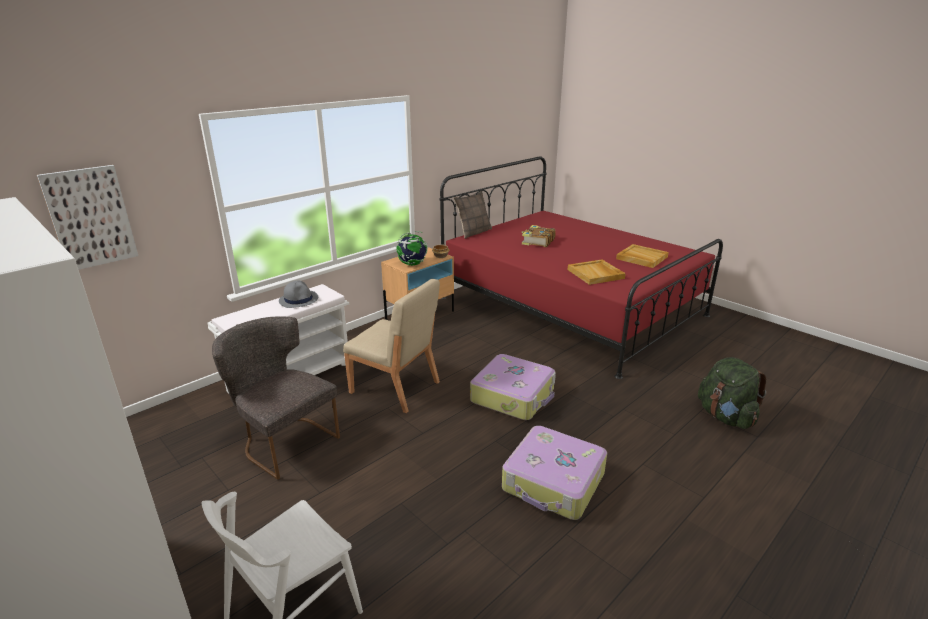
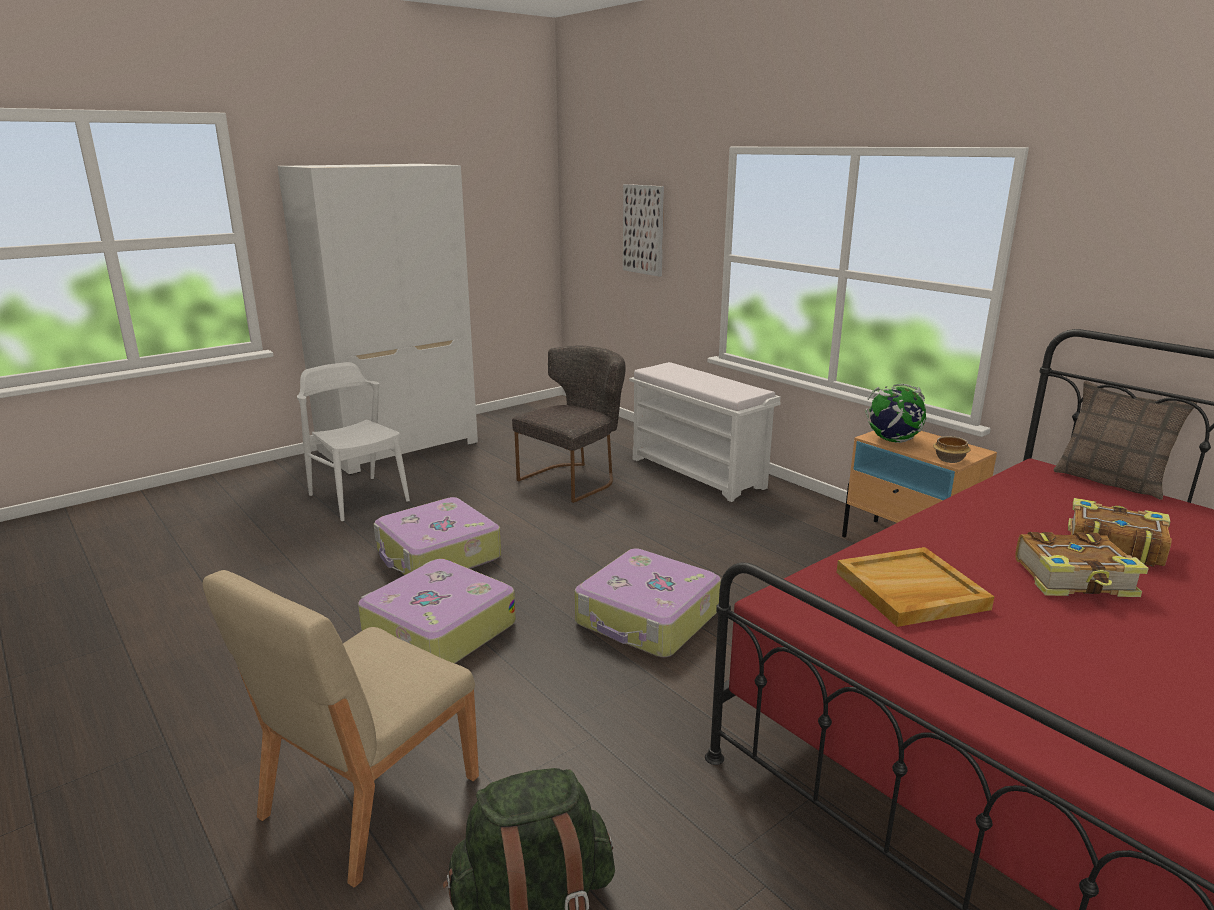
camera: 95 degrees right, 5 degrees down
(299, 299) = (721, 385): grey hat -> none
(395, 388) = (673, 530): beige chair -> beige chair (367, 797)
(442, 506) = (438, 555): none -> suitcase
(570, 250) = (1075, 579): none -> book
(641, 258) = (1106, 692): beige tray -> none

